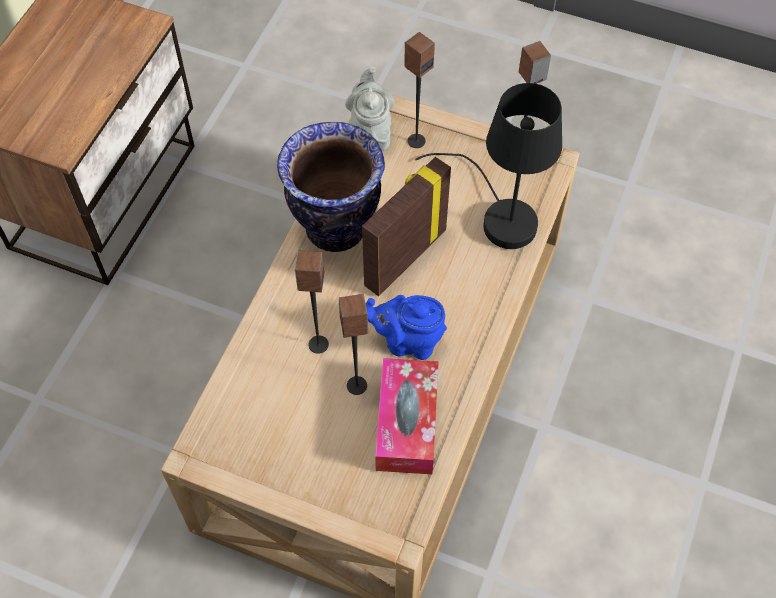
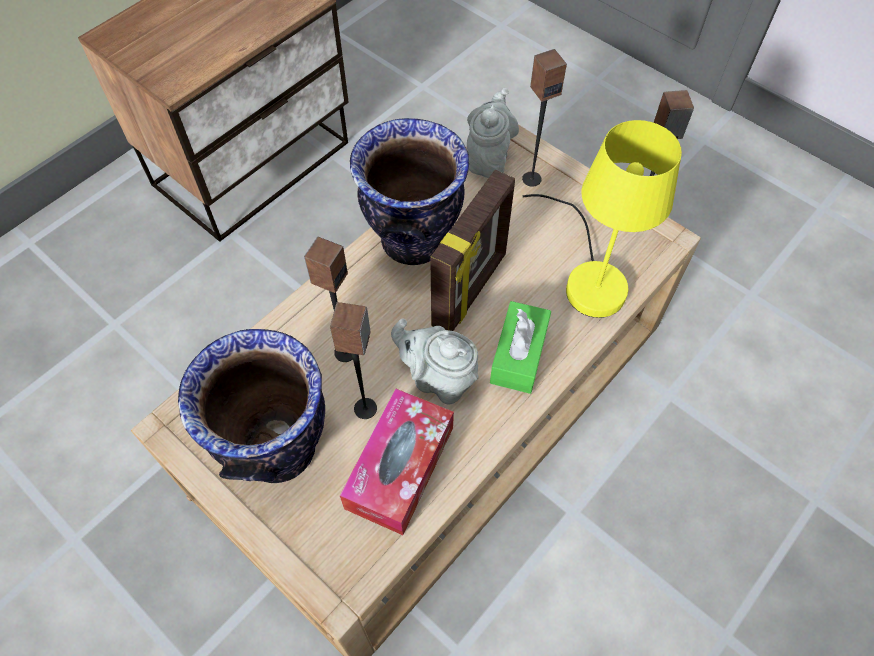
camera: 20 degrees right, 0 degrees up
(296, 442) = (277, 448): none -> vase
(404, 257) = (471, 290): picture frame -> picture frame turned 150 degrees clockwise
(408, 341) = (438, 379): blue teapot -> grey teapot
(467, 300) = (519, 355): none -> green tissue box
(499, 214) = (589, 276): black table lamp -> yellow table lamp

